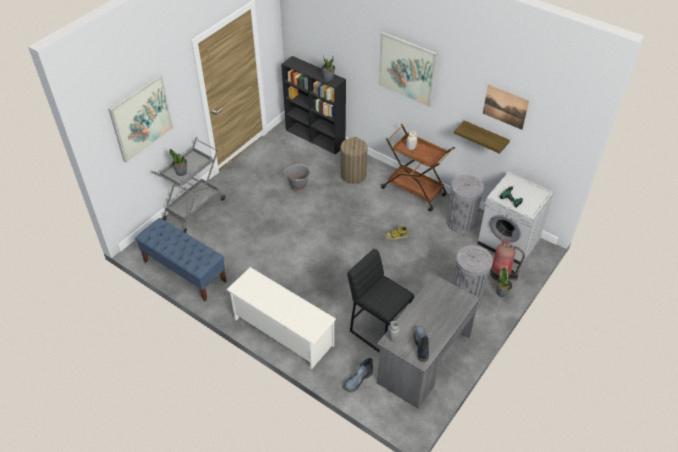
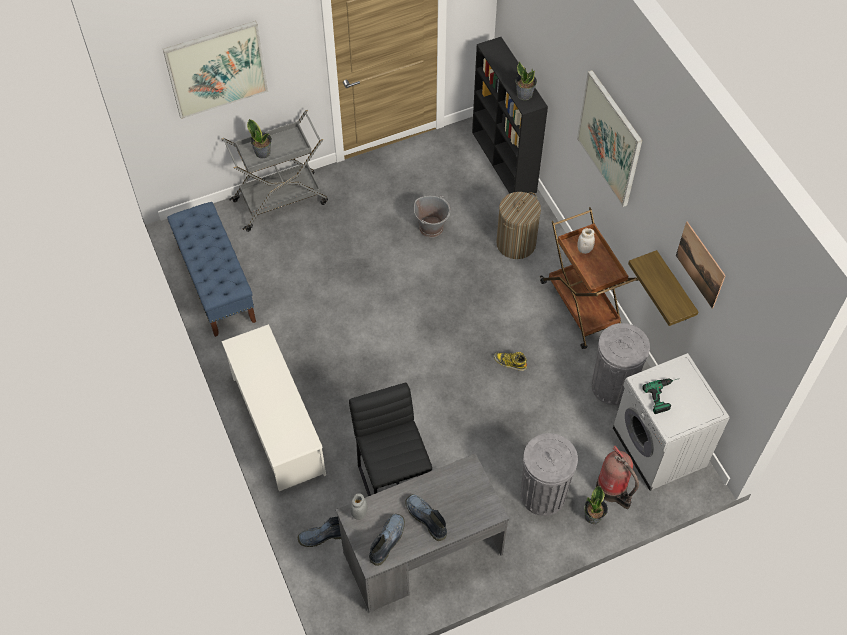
camera: 30 degrees right, 10 degrees up
(433, 321) = (425, 518): none -> boot

